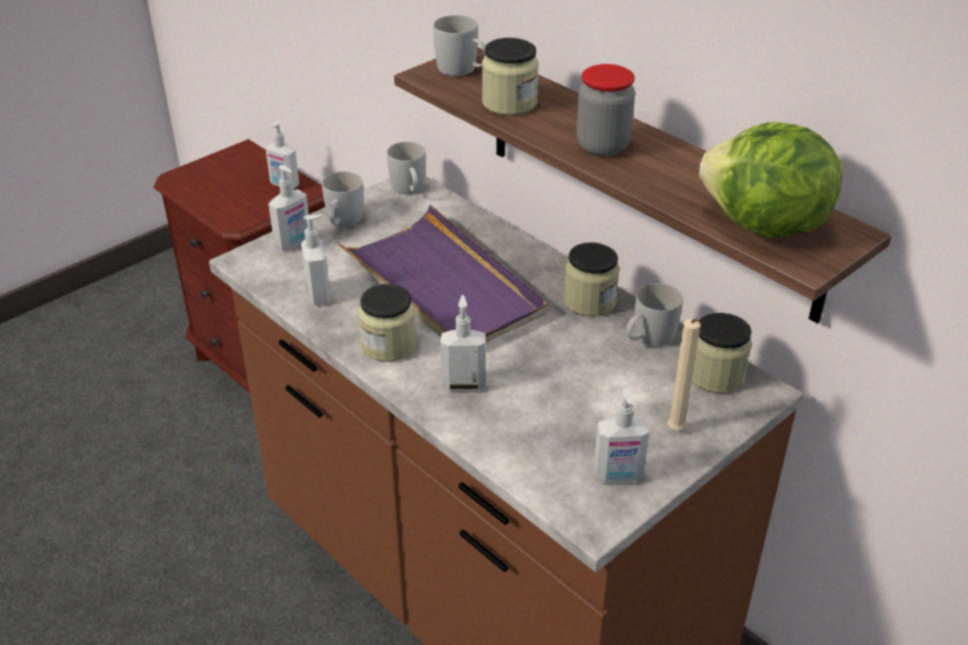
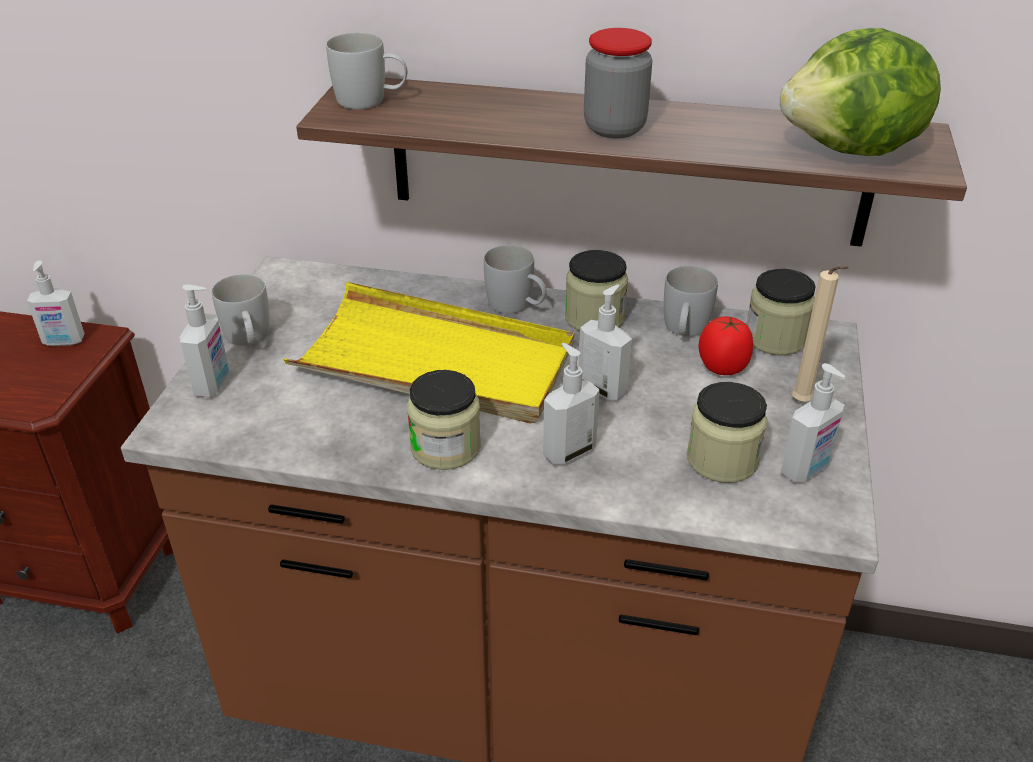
camera: 35 degrees left, 0 degrees up
(319, 295) = (307, 428): soap dispenser -> soap dispenser (603, 388)
(409, 190) = (291, 279): white mug -> white mug (517, 306)
(443, 286) = (435, 361): purple tray -> yellow tray
(509, 103) = (465, 116): jar -> jar (722, 459)
(645, 378) = (723, 367): none -> tomato

